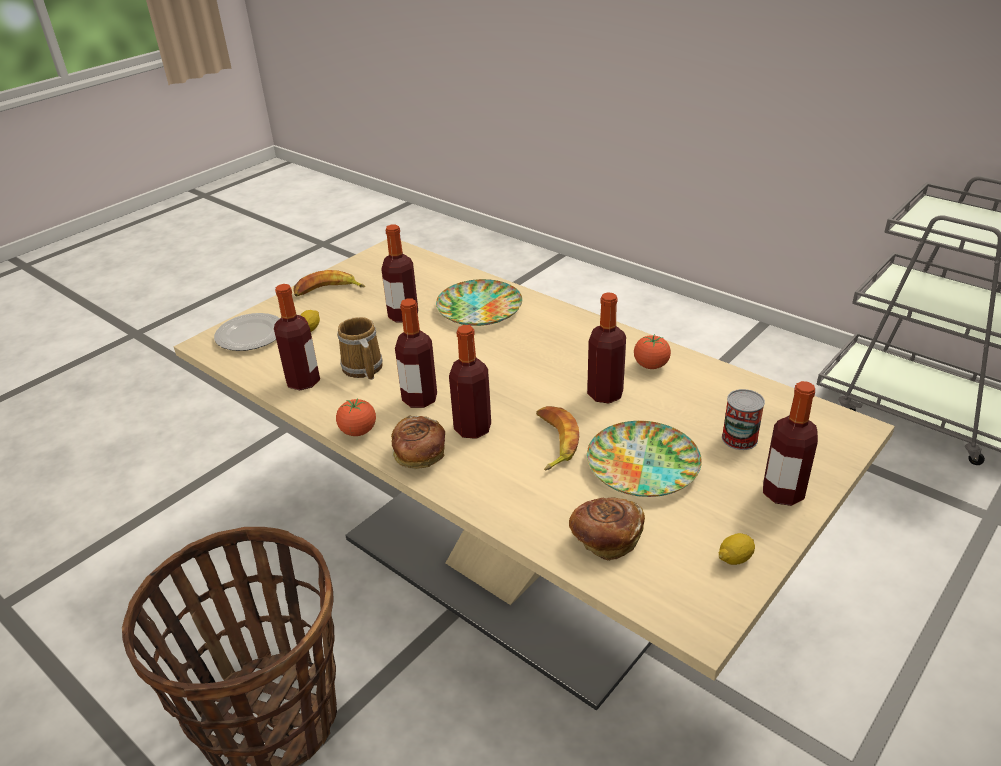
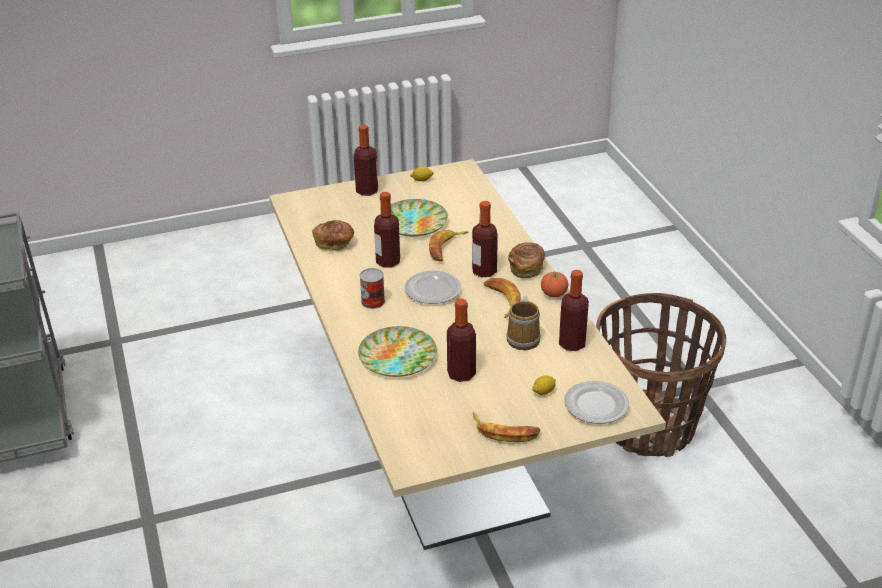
camera: 150 degrees left, 0 degrees up
(419, 399) = (501, 301): bottle -> banana
(513, 381) = (432, 290): none -> plate
(605, 539) = (468, 203): bread -> bread (334, 244)
(651, 366) = (339, 267): tomato -> none
(739, 438) = (351, 216): can -> can (373, 301)

